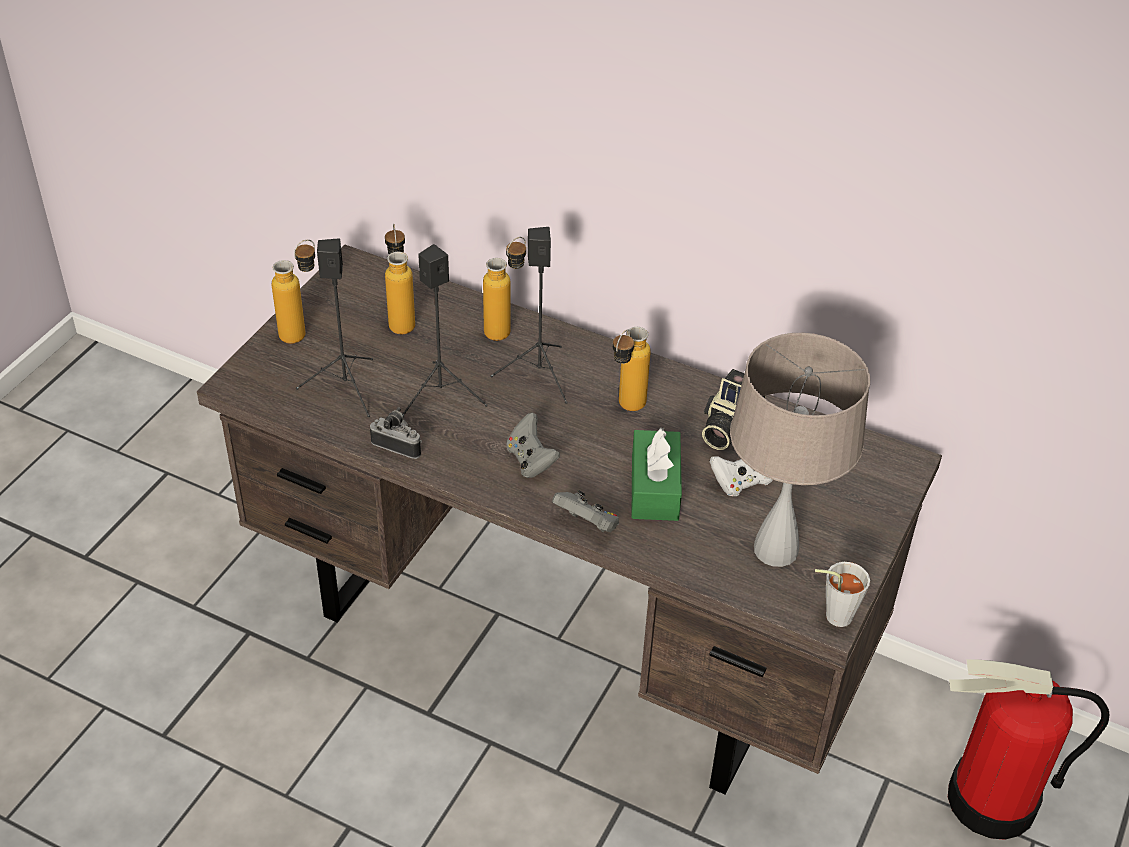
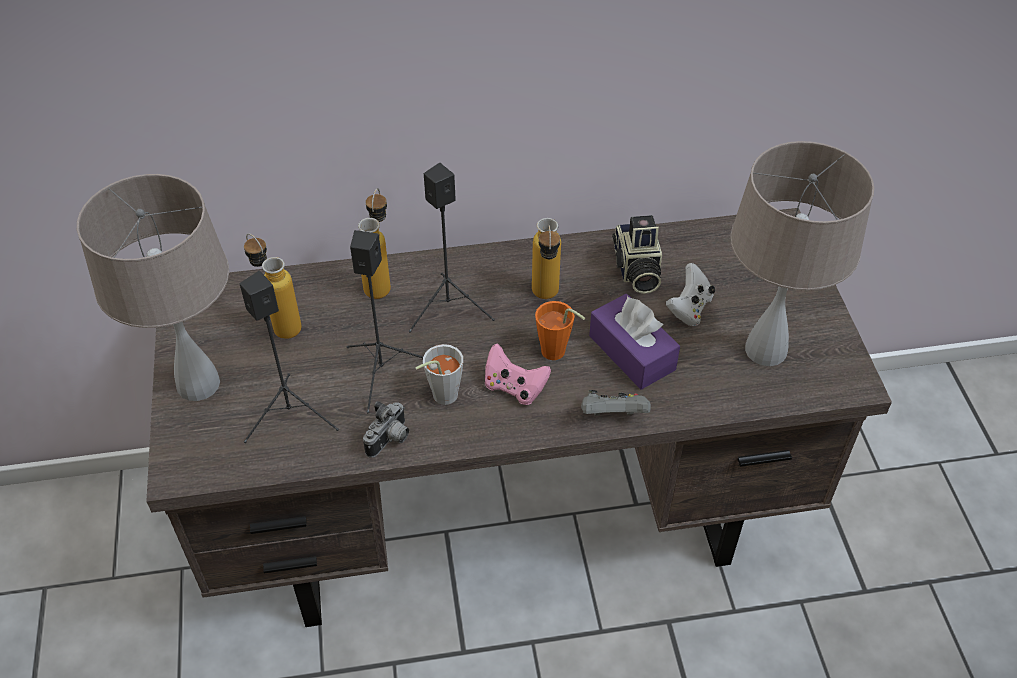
camera: 35 degrees left, 5 degrees up
(302, 331) = (197, 384): bottle -> beige table lamp
(398, 445) = (390, 440): camera -> camera turned 135 degrees clockwise
(530, 460) = (514, 387): grey game controller -> pink game controller
(591, 455) = (557, 354): none -> orange cup
(654, 488) = (632, 352): green tissue box -> purple tissue box
(832, 615) = (854, 378): grey cup -> grey cup (440, 397)
(991, 801) = (892, 451): fire extinguisher -> none

